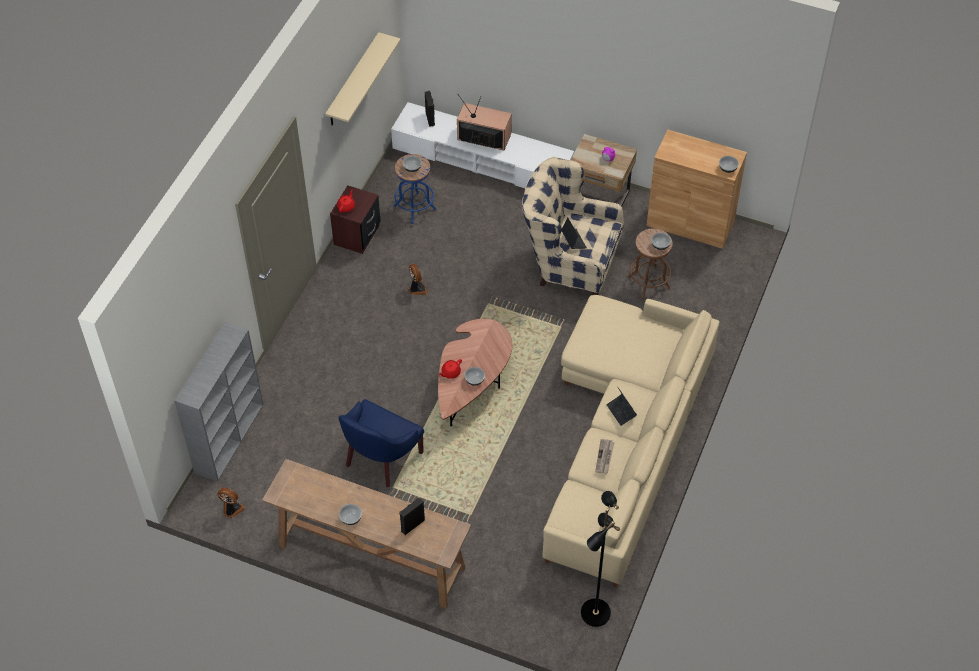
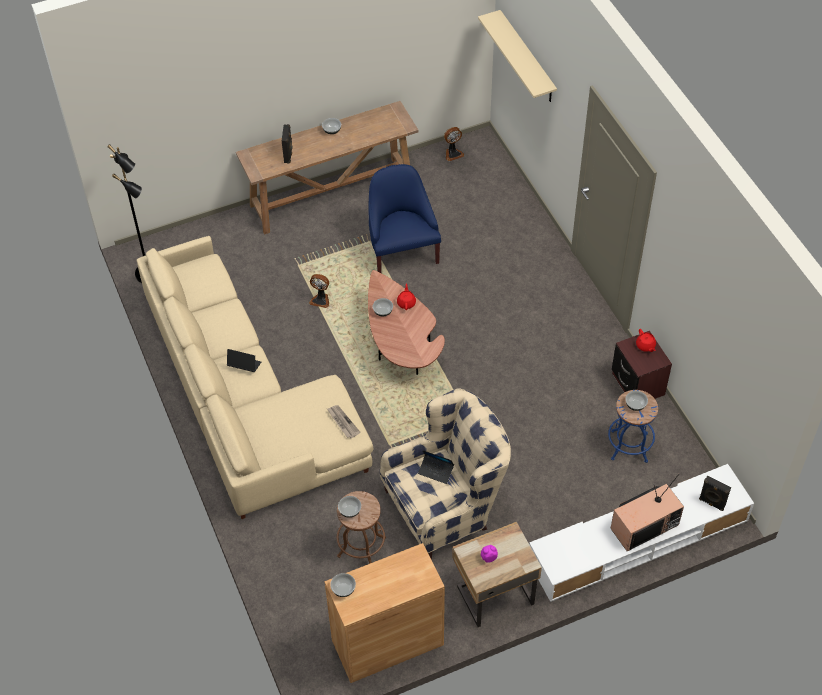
camera: 135 degrees right, 0 degrees up
(229, 437) = (515, 186): grey bookcase -> none
(353, 81) = (714, 314): beige shelf -> beige shelf (527, 58)
(417, 289) = (534, 381): fan -> fan (320, 300)
(604, 457) = (222, 323): newspaper -> newspaper (342, 422)

